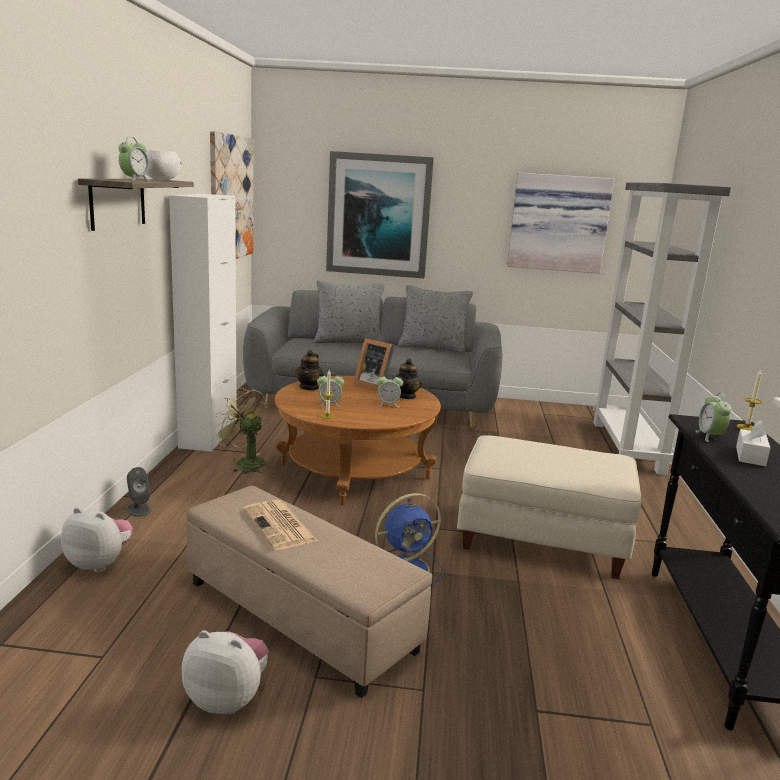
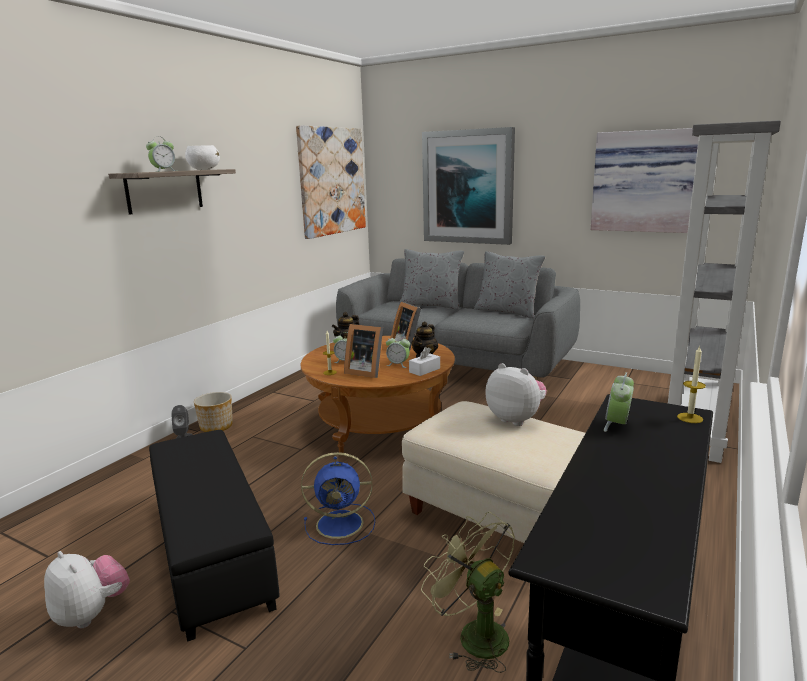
camera: 25 degrees right, 0 degrees up
(100, 563) = (117, 480): plush toy -> plush toy (516, 419)
(165, 491) = (216, 426): none -> planter
(208, 436) = (291, 383): white cabinet -> none
(244, 463) = (296, 408): green fan -> green fan (474, 634)
(280, 526) = (197, 468): newspaper -> none
(298, 616) = (210, 552): beige ottoman -> black ottoman
(363, 413) = (365, 371): none -> picture frame
(750, 456) = (637, 455): white tissue box -> white tissue box (424, 370)

